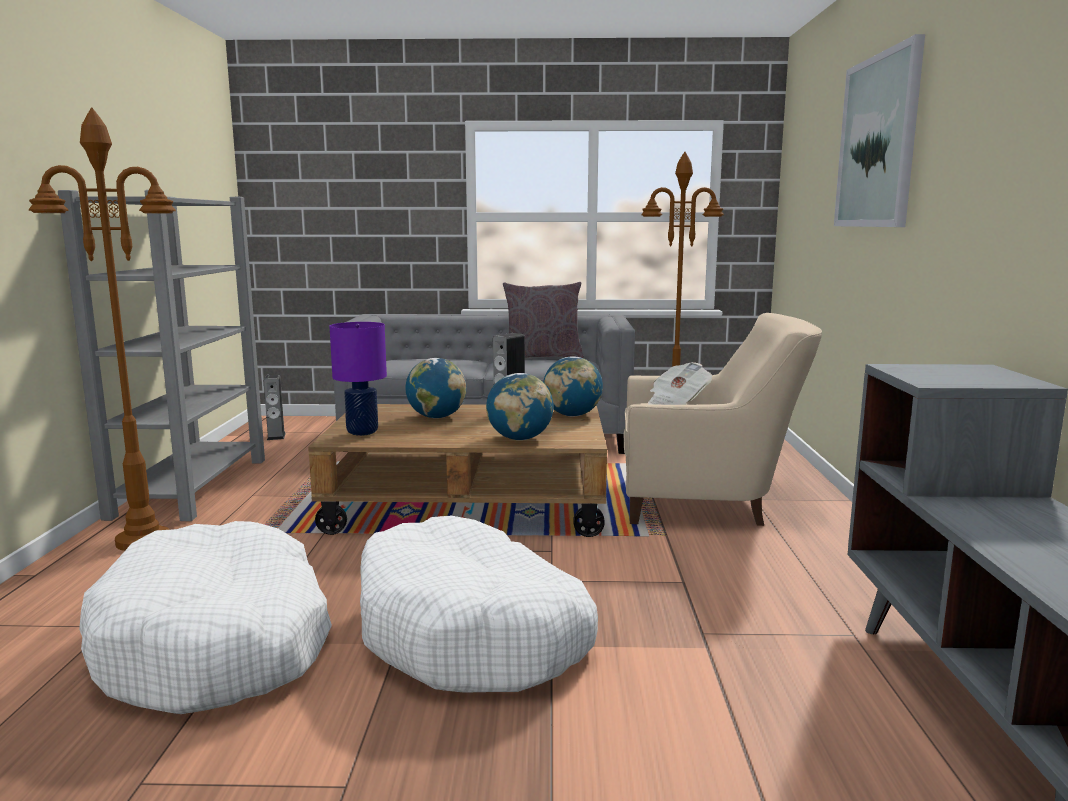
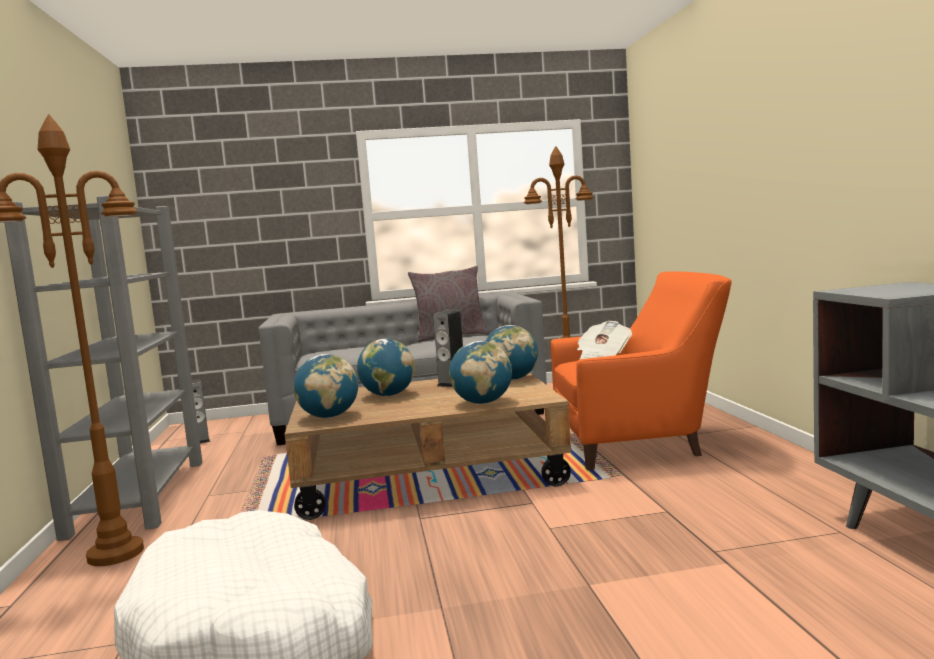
camera: 10 degrees left, 5 degrees down
(362, 433) = (329, 416): purple table lamp -> globe
(472, 632) = (506, 585): white dog bed -> none
(708, 503) = (642, 444): beige armchair -> orange armchair
(877, 142) = (743, 119): picture -> none

